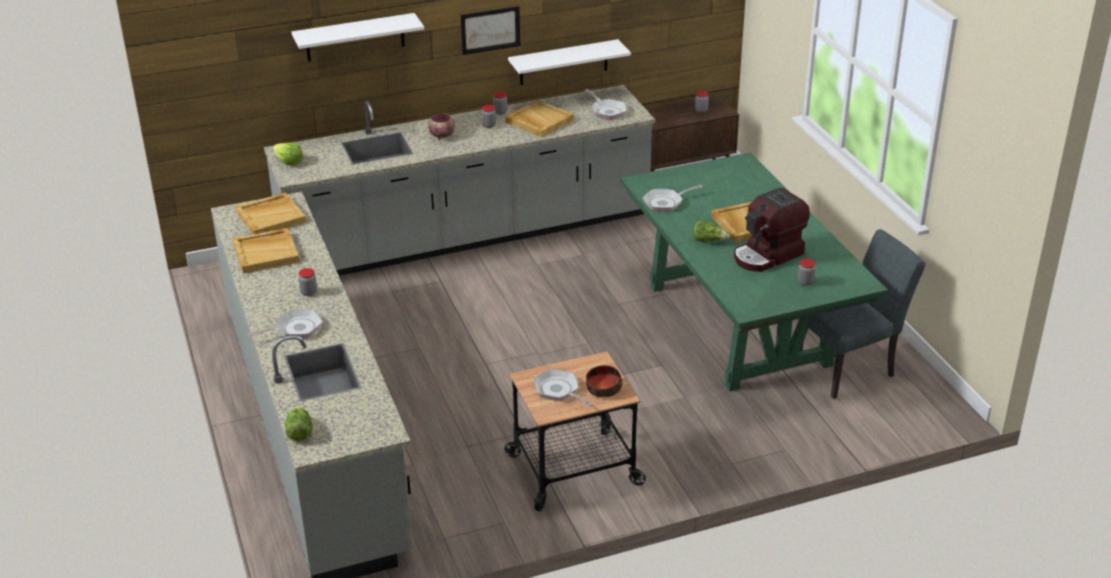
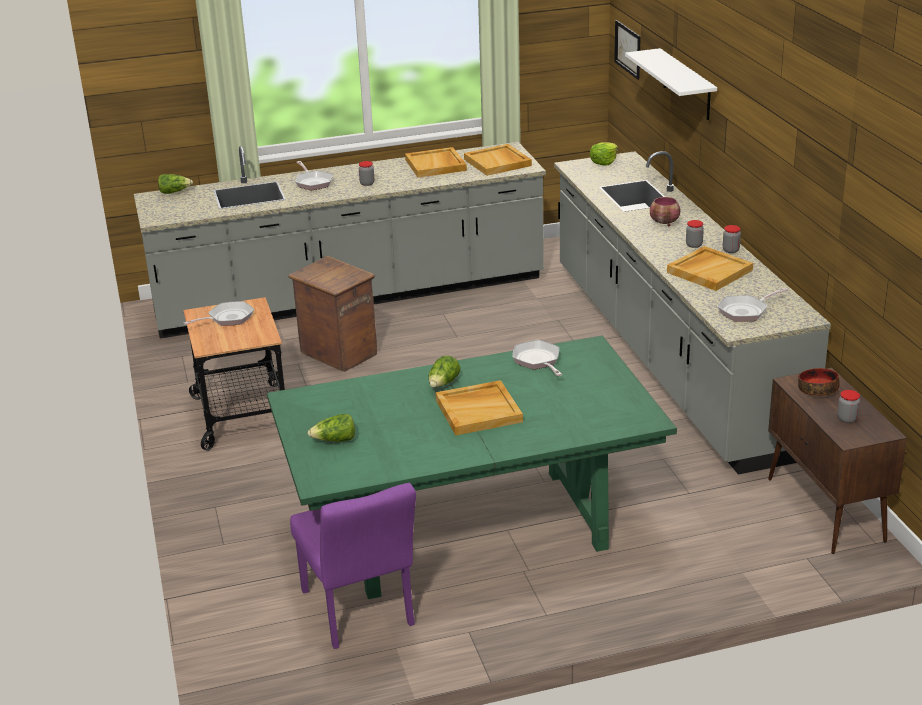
camera: 95 degrees right, 5 degrees down
(449, 420) = (339, 354): none -> crate
(490, 30) = (756, 152): picture -> picture (628, 49)
(563, 62) = (797, 245): white shelf -> none
(603, 388) = (222, 339): bowl -> bowl (818, 389)
(768, 255) = (401, 420): coffee machine -> none
(805, 282) = (335, 440): jar -> lettuce
(850, 367) = (361, 613): grey chair -> purple chair

